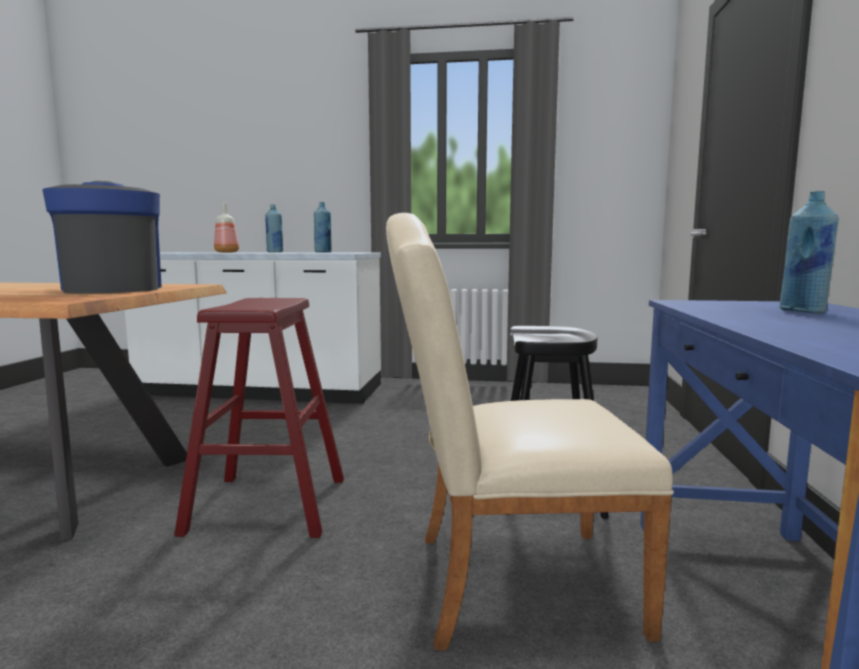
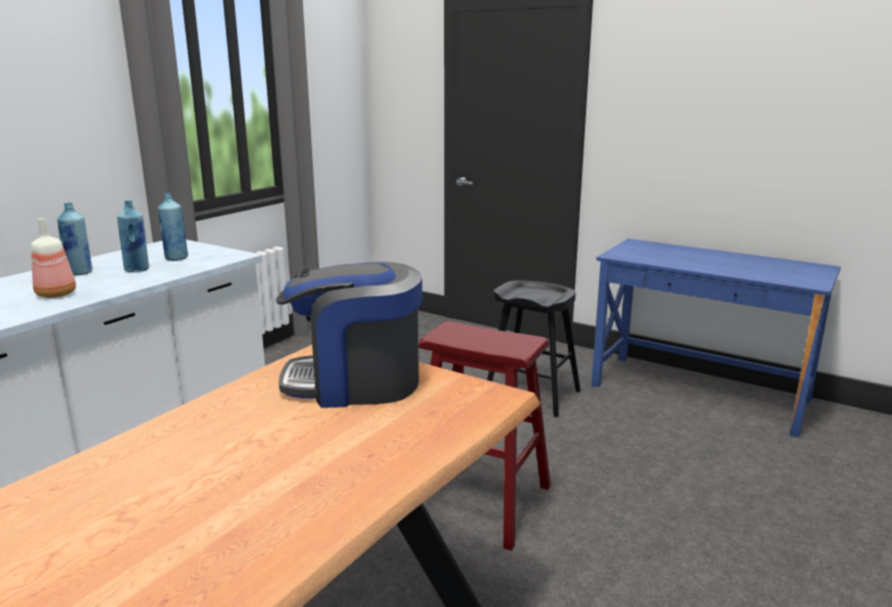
camera: 65 degrees left, 10 degrees up
(506, 582) = (631, 438): beige chair -> none
(803, 312) = (673, 253): blue bottle -> blue bottle (137, 270)

